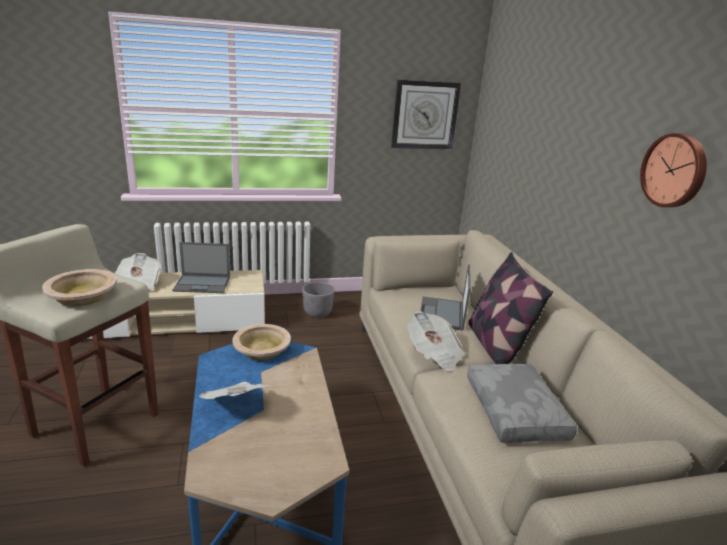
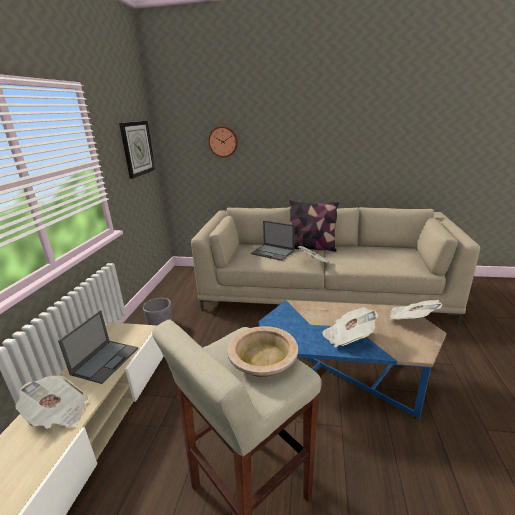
camera: 65 degrees left, 0 degrees up
(262, 349) = (281, 321): beige bowl -> none
(300, 471) = (411, 320): none -> newspaper
(516, 412) = (369, 255): grey pillow -> none
(675, 170) = (347, 132): wall clock -> wall clock (223, 141)

